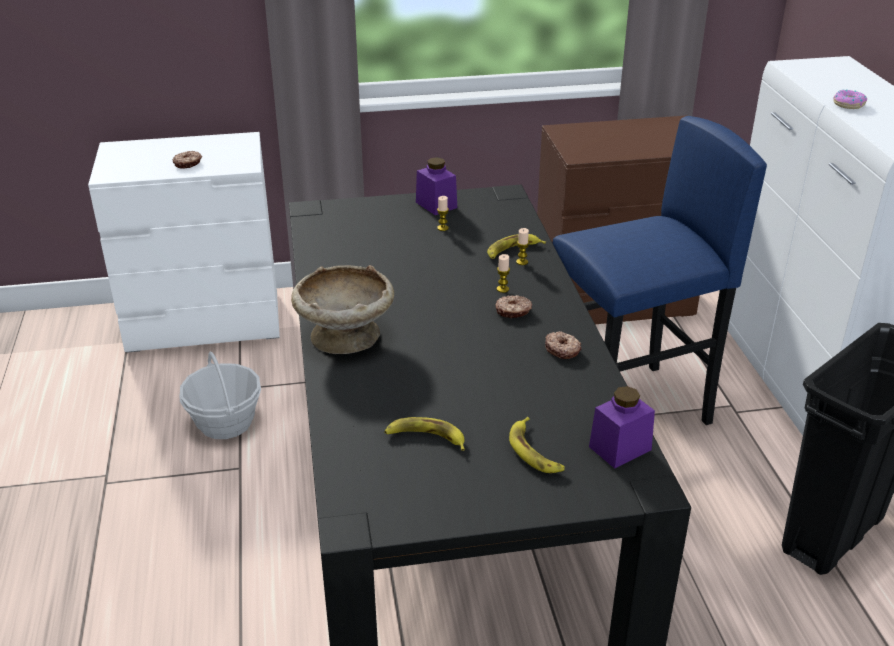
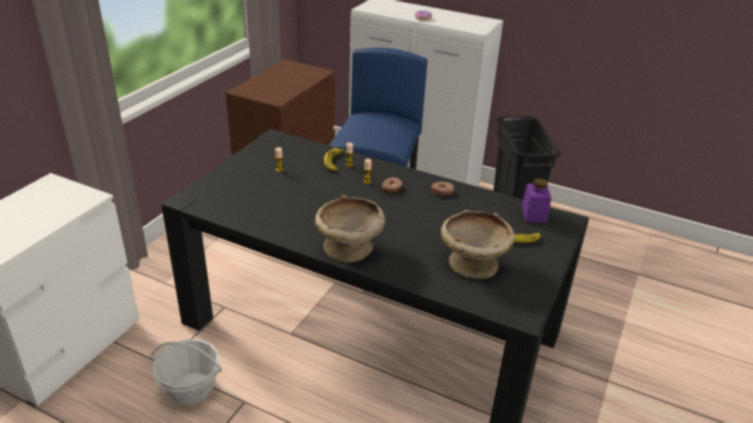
camera: 55 degrees left, 0 degrees up
(188, 164) = (44, 217): donut -> none
(426, 437) = (473, 262): banana -> beige bowl
(436, 205) = (250, 160): purple jar -> none

